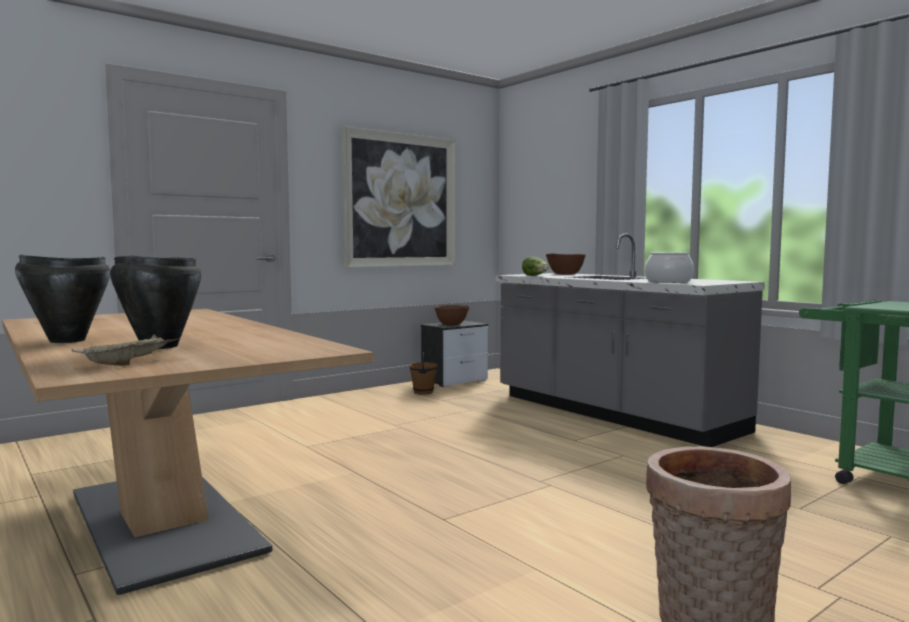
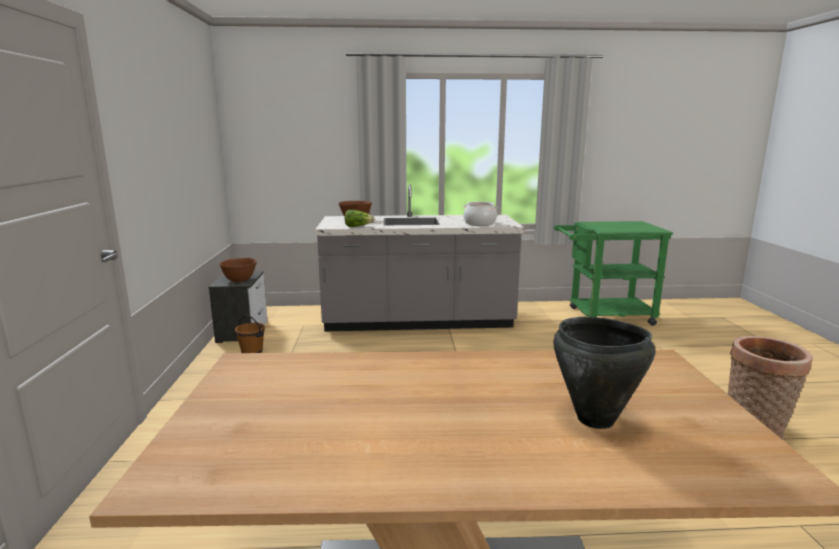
camera: 55 degrees left, 10 degrees up
(67, 341) = (498, 468): black cooking pot -> none
(129, 363) = (709, 445): beige tray -> none
(400, 200) = (177, 156): picture -> none

